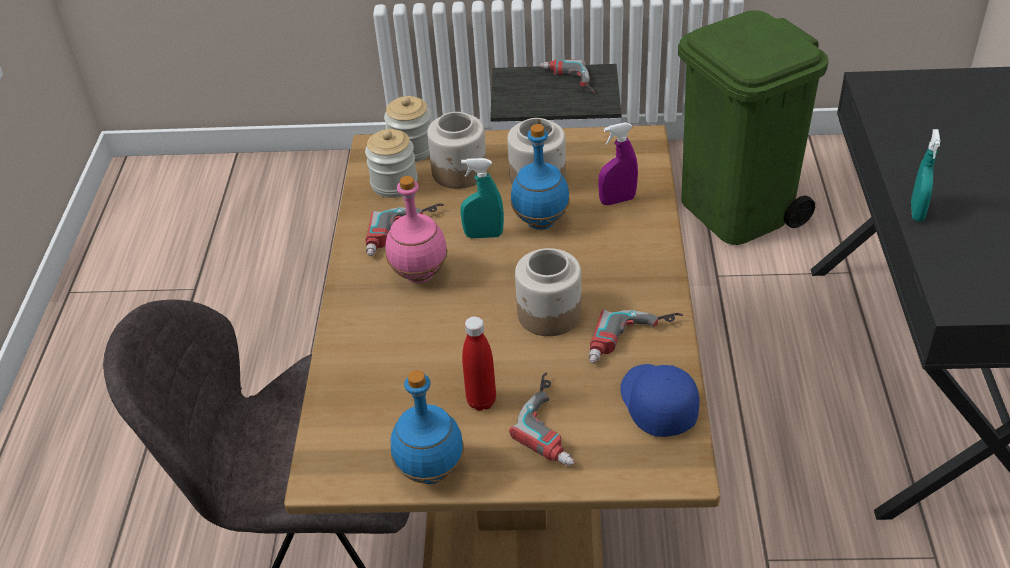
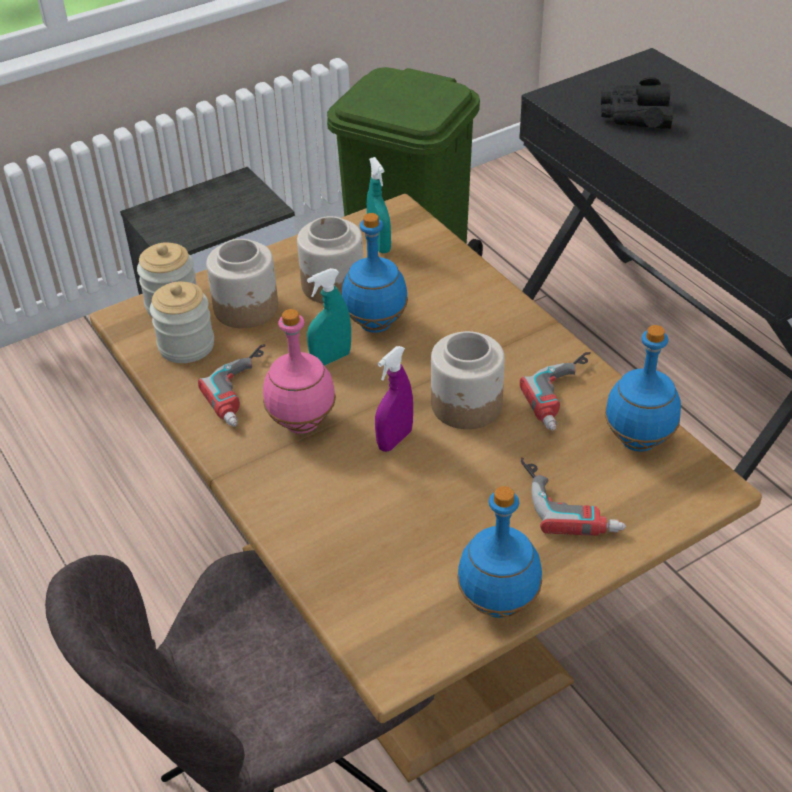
camera: 35 degrees left, 0 degrees up
(481, 401) = (482, 514): red bottle -> none
(566, 82) = (213, 200): power drill -> none
(617, 200) = (429, 276): purple spray bottle -> purple spray bottle (395, 440)
(656, 404) = (638, 441): blue cap -> blue bottle
(917, 212) = (689, 191): turquoise spray bottle -> turquoise spray bottle (379, 245)
(934, 124) = (635, 115): none -> black binoculars

